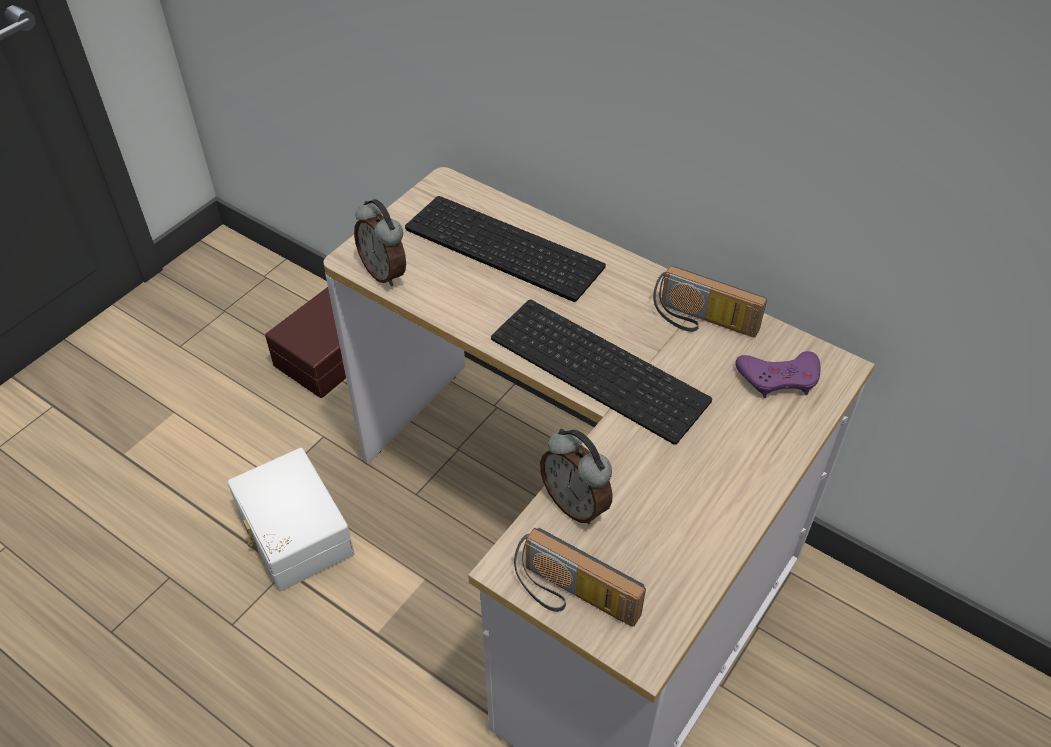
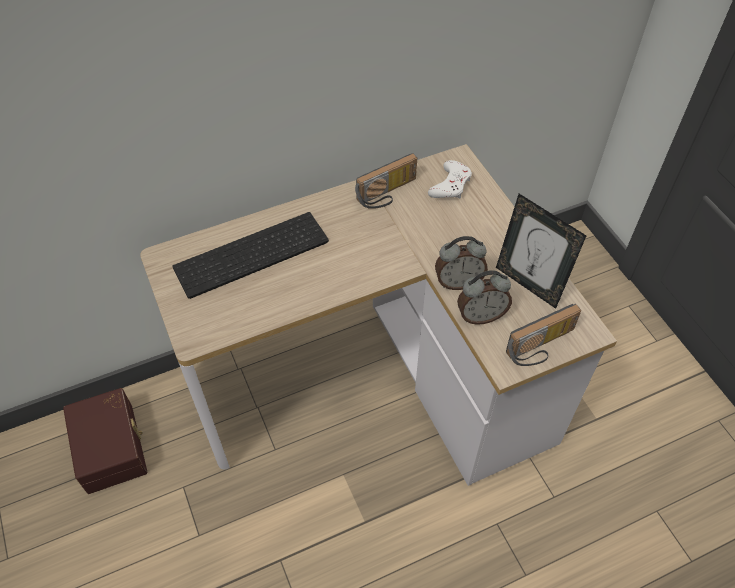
camera: 60 degrees left, 5 degrees up
(292, 533) = (253, 543): white storage box -> none
(385, 272) = (222, 328): alarm clock -> alarm clock (458, 282)
(602, 368) = (390, 255): keyboard -> none
(674, 539) = (528, 284): none -> picture frame
(779, 378) = (450, 185): purple game controller -> white game controller

